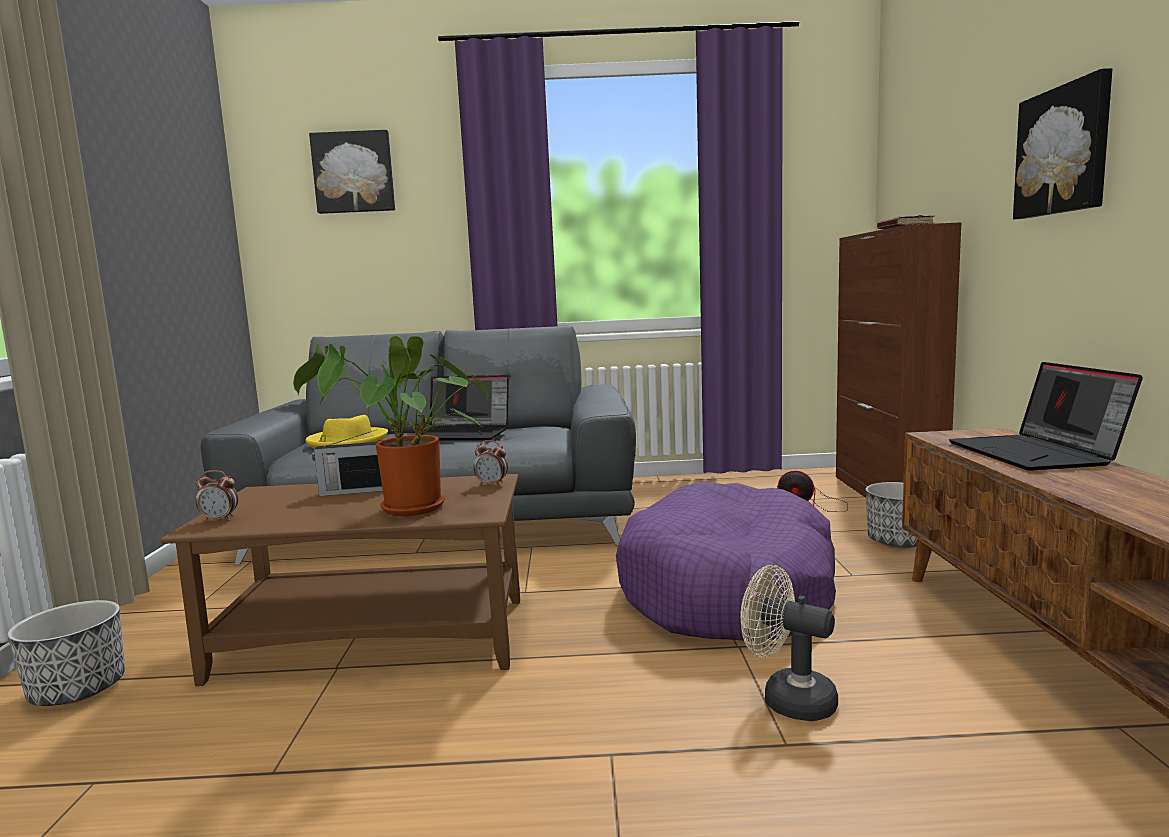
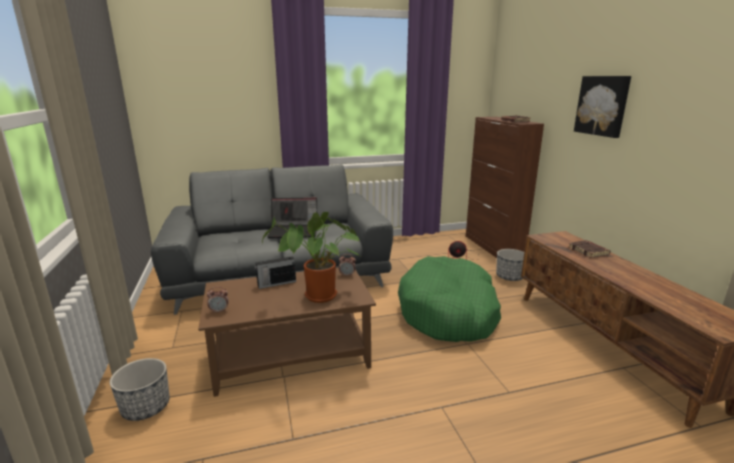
camera: 15 degrees left, 10 degrees up
(347, 442) = (230, 240): yellow hat -> none
(354, 172) = (204, 66): picture -> none
(729, 591) = (448, 312): purple dog bed -> green dog bed
(787, 699) = (500, 369): beige fan -> none
(1037, 454) = (589, 251): laptop -> brown book

